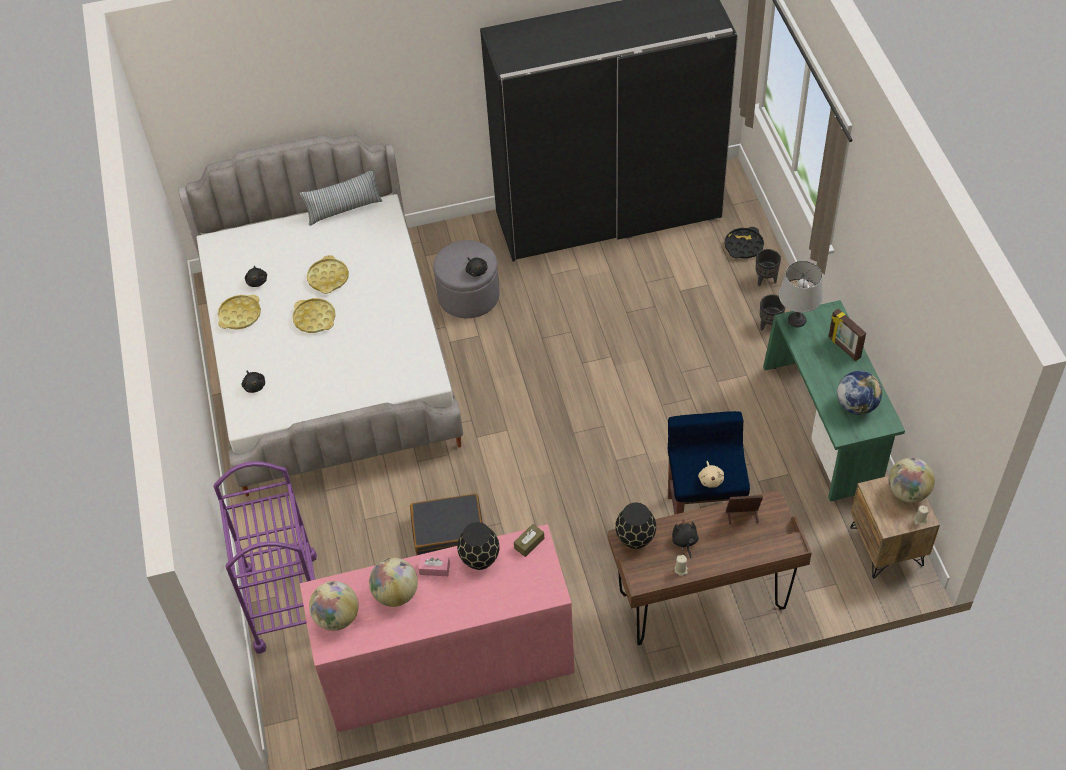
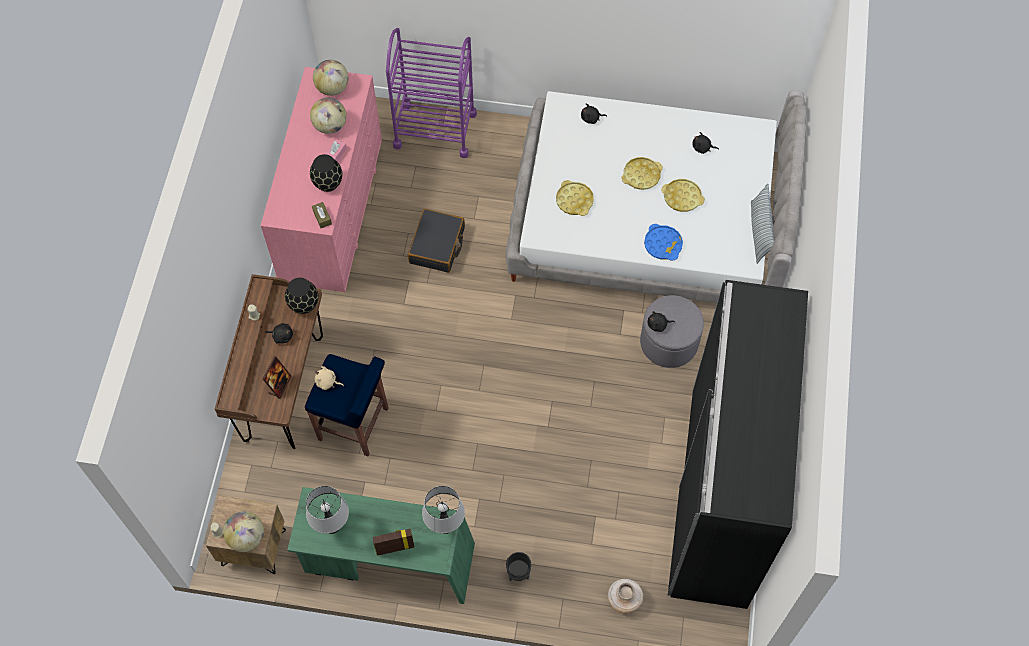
camera: 110 degrees right, 10 degrees up
(240, 315) = (670, 127): yellow tray -> yellow tray (574, 200)
(393, 275) = (663, 244): none -> blue tray
(743, 246) = (624, 599): black tray -> beige vase
(766, 280) = (573, 598): black planter -> none
(856, 405) = (332, 525): globe -> grey table lamp

